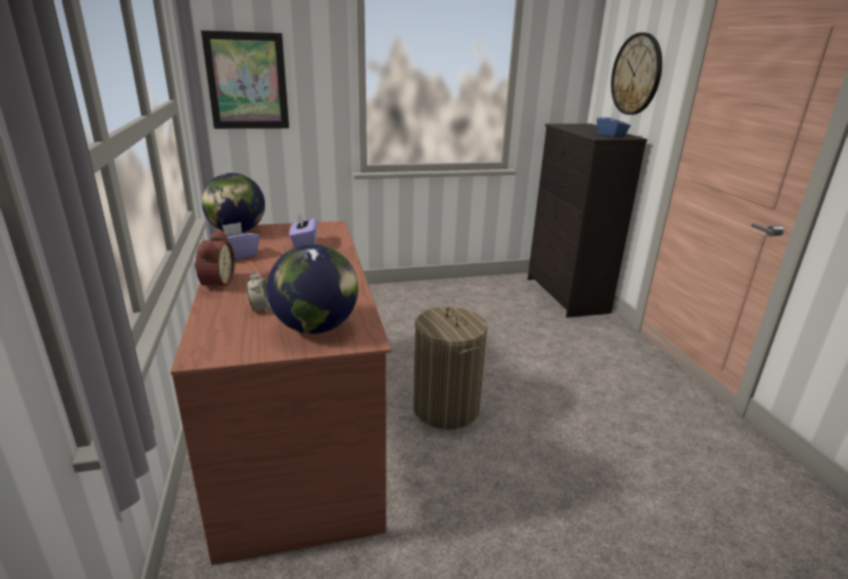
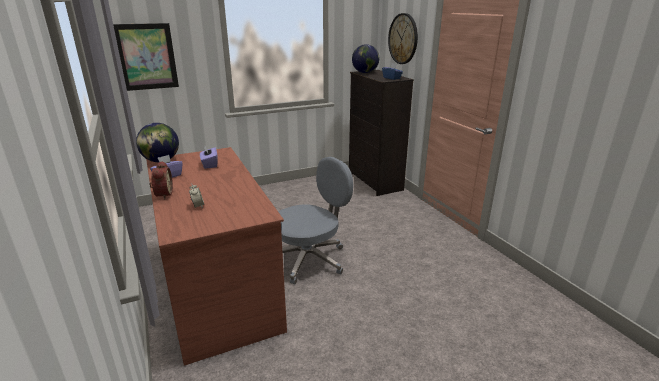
camera: 10 degrees left, 0 degrees up
(315, 328) = (235, 213): globe -> globe (365, 73)
(446, 408) = (310, 259): laundry basket -> grey office chair

